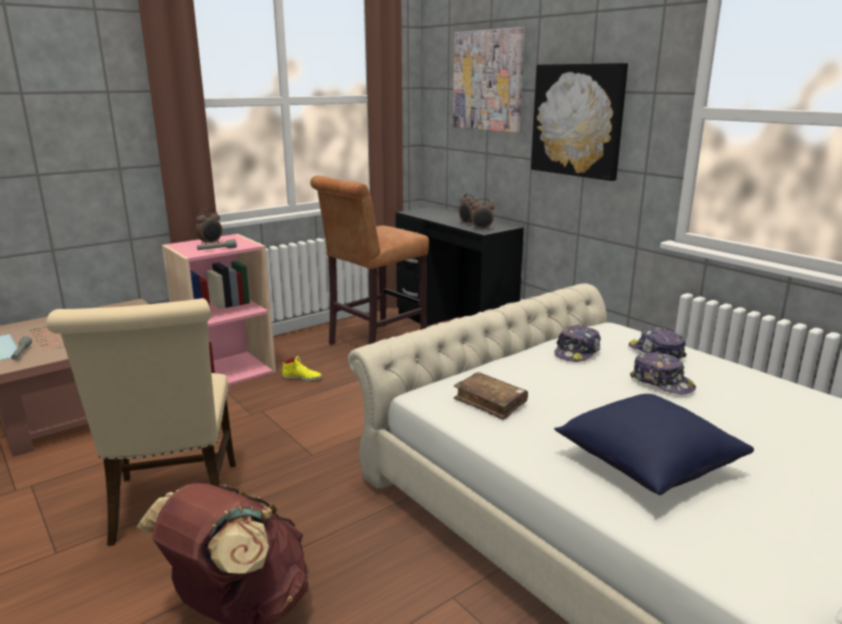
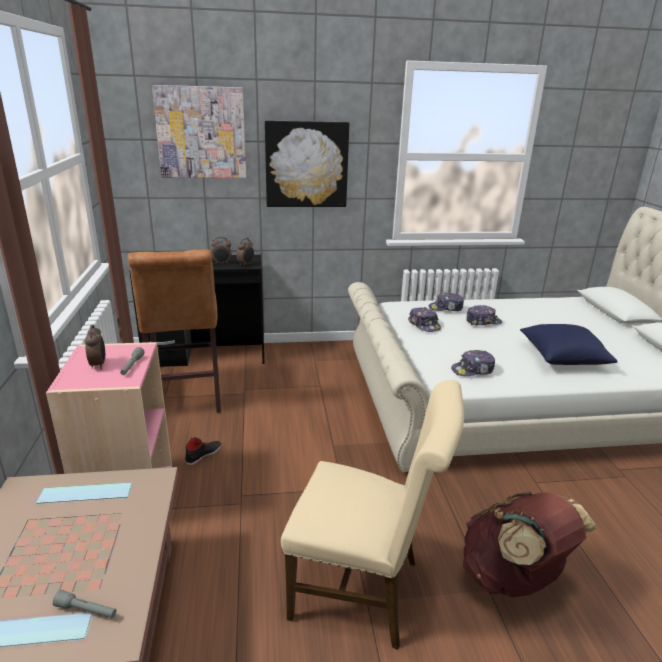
camera: 60 degrees left, 5 degrees up
(302, 378) = (203, 454): yellow shoe -> black shoe
(490, 402) = (473, 370): brown book -> cap

